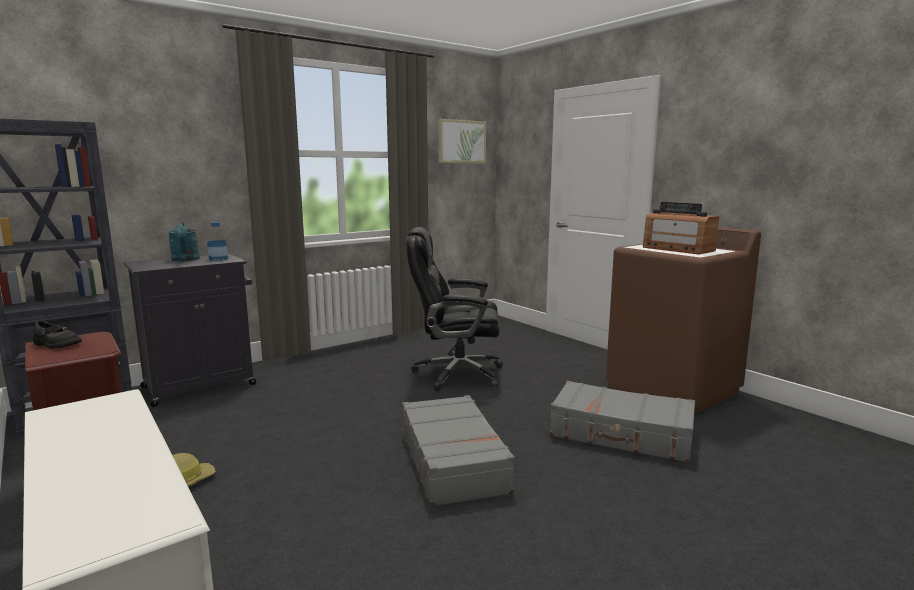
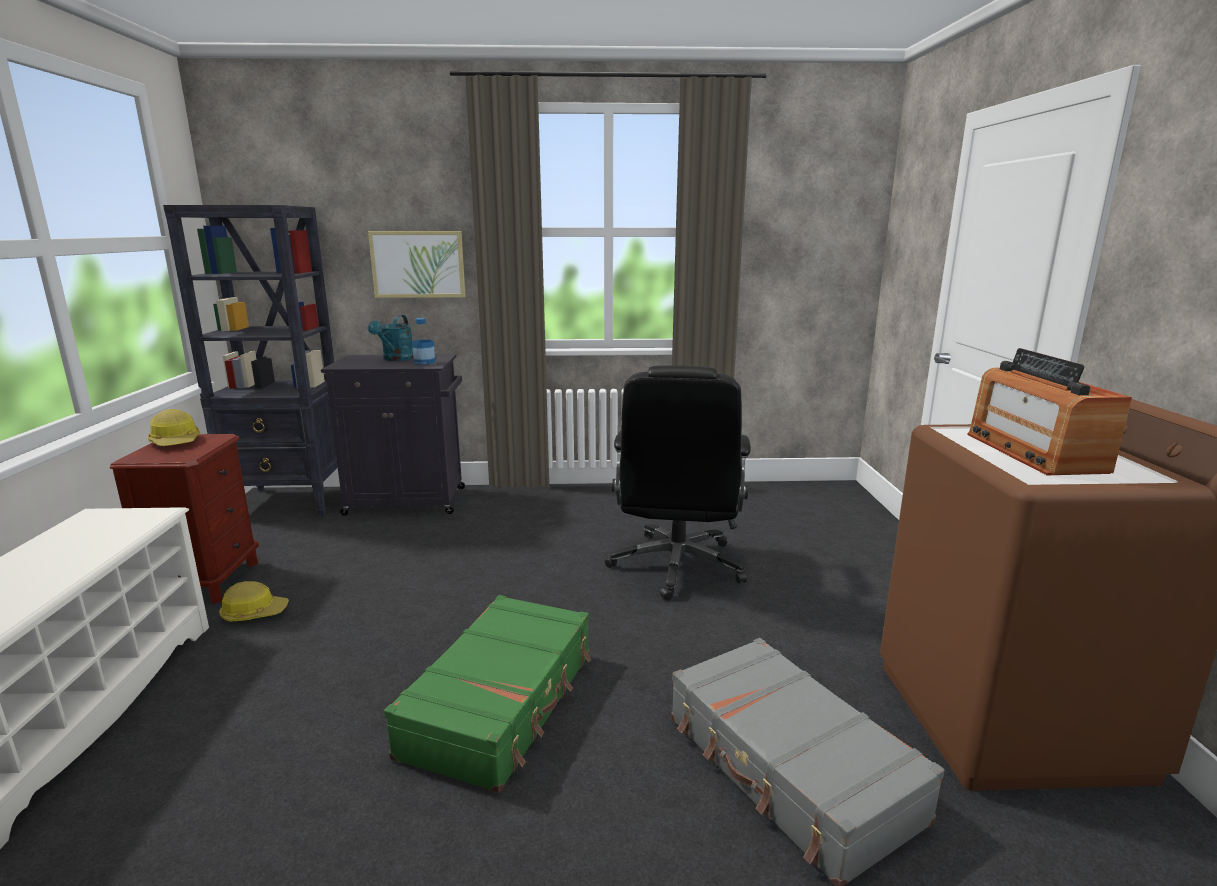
camera: 35 degrees right, 5 degrees up
(56, 344) = (176, 442): black shoe -> hard hat
(453, 461) = (502, 702): grey suitcase -> green suitcase
(456, 374) = (677, 566): black office chair -> black office chair turned 120 degrees counterclockwise
(461, 141) = (817, 209): picture -> picture (418, 264)

